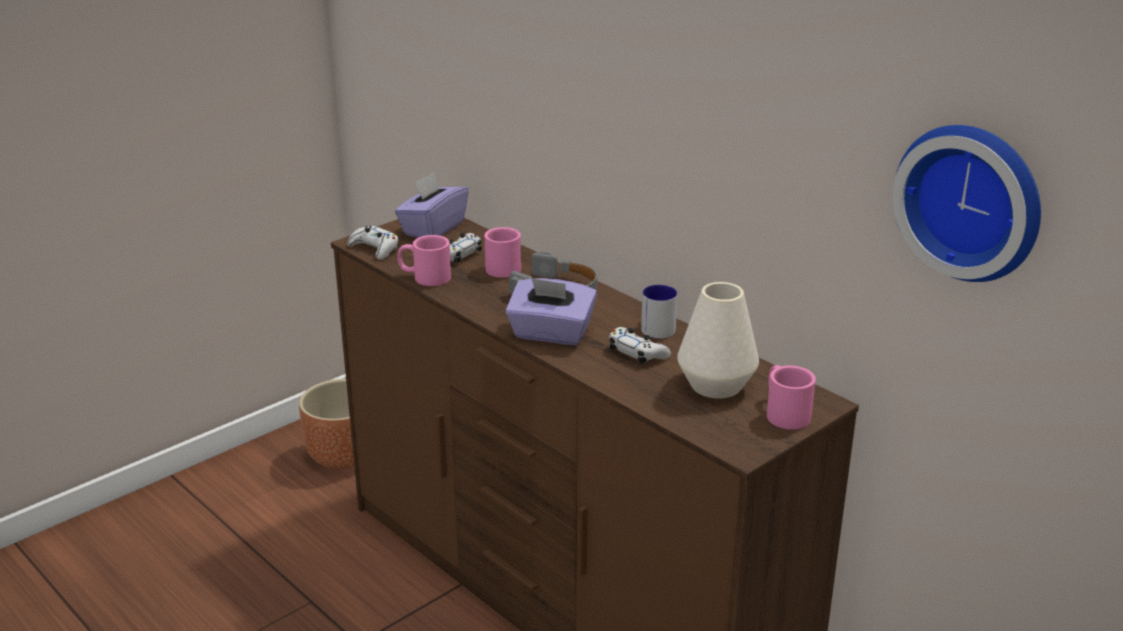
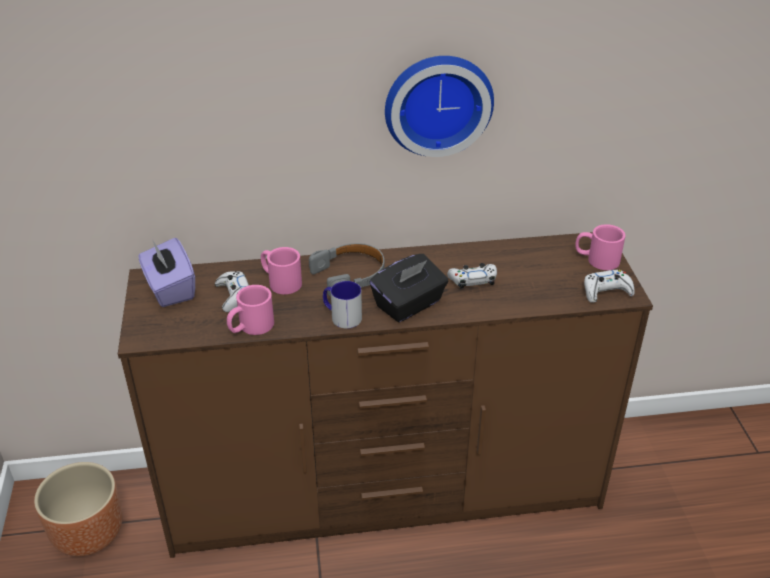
camera: 55 degrees left, 10 degrees up
(375, 249) = (165, 333): white game controller -> white game controller (606, 291)
(551, 334) = (409, 304): purple tissue box -> black tissue box
(657, 326) = (446, 256): mug -> mug (341, 316)
(716, 385) = (543, 269): white vase -> none
(972, 200) = (690, 68): wall clock -> wall clock (437, 103)

